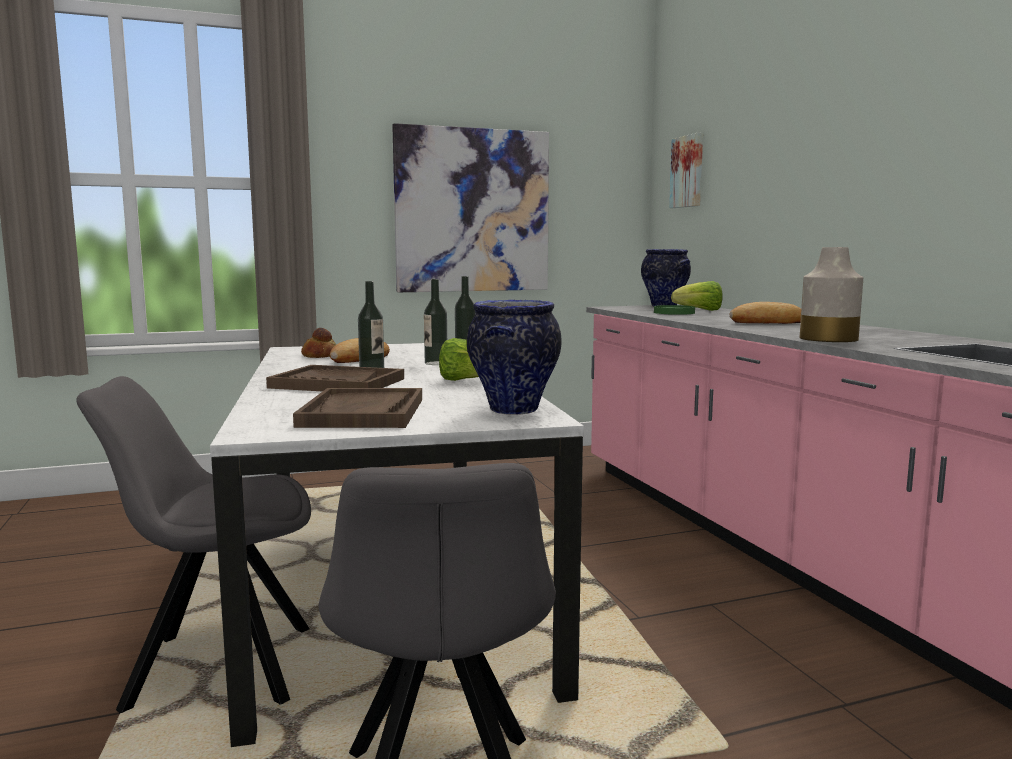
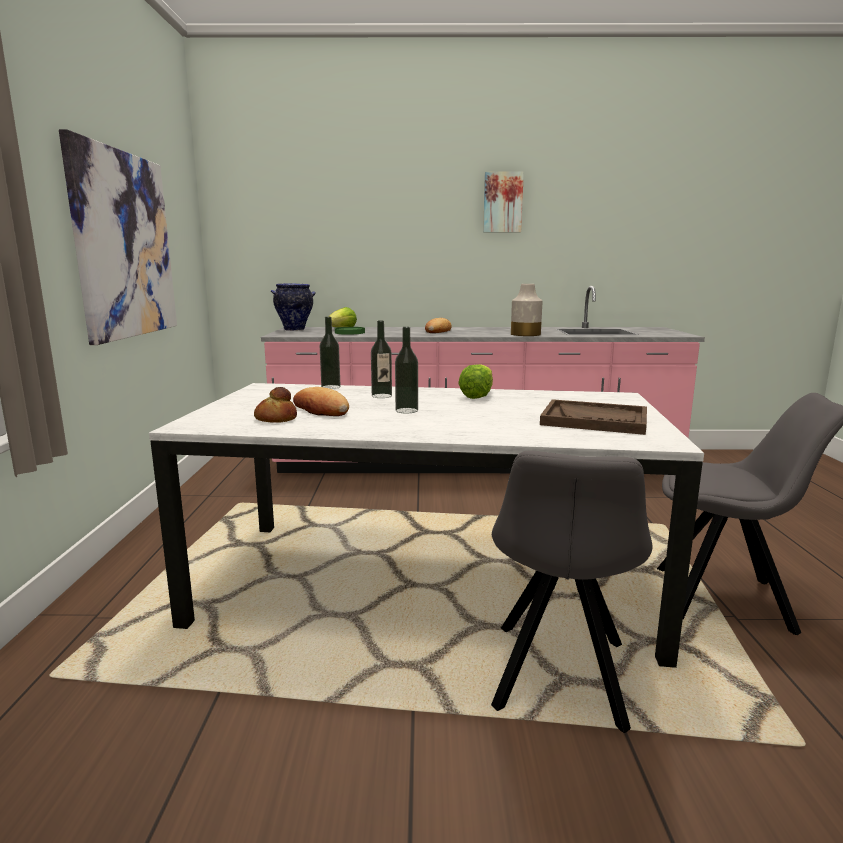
camera: 70 degrees left, 5 degrees up
(337, 383) = (463, 420): brown tray -> none
(513, 410) = (595, 397): vase -> none
(688, 171) = (264, 218): picture -> picture (502, 202)

